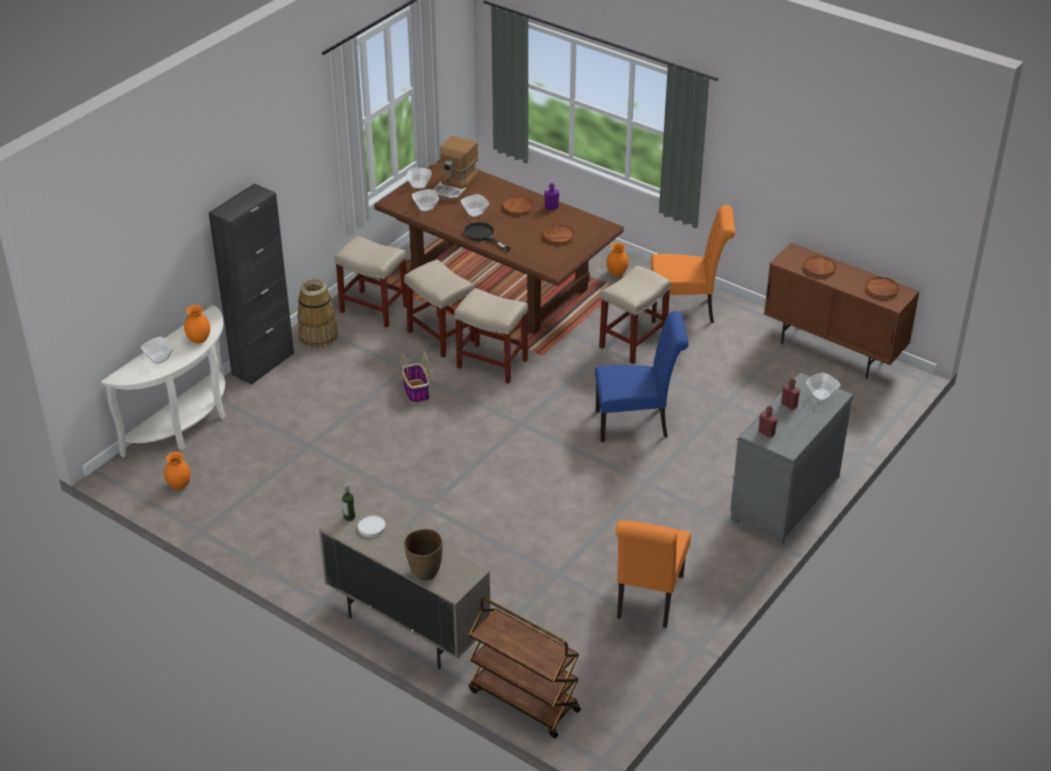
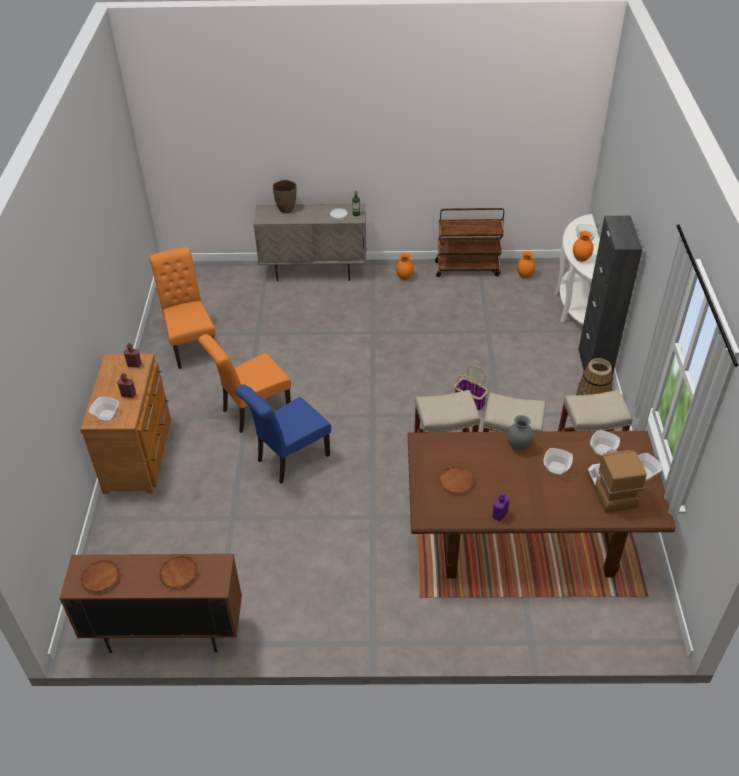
camera: 145 degrees right, 5 degrees up
(483, 235) = (518, 446): black frying pan -> grey vase
(518, 207) = (529, 497): brown plate -> none
(523, 701) = (223, 270): brown cart -> brown cart (467, 268)
(616, 273) = (440, 617): orange vase -> orange vase (404, 277)
(632, 343) = (354, 537): beige stool -> none
(687, 310) = (337, 607): orange chair -> orange chair (252, 411)
(782, 497) = (140, 454): grey dresser -> brown dresser

